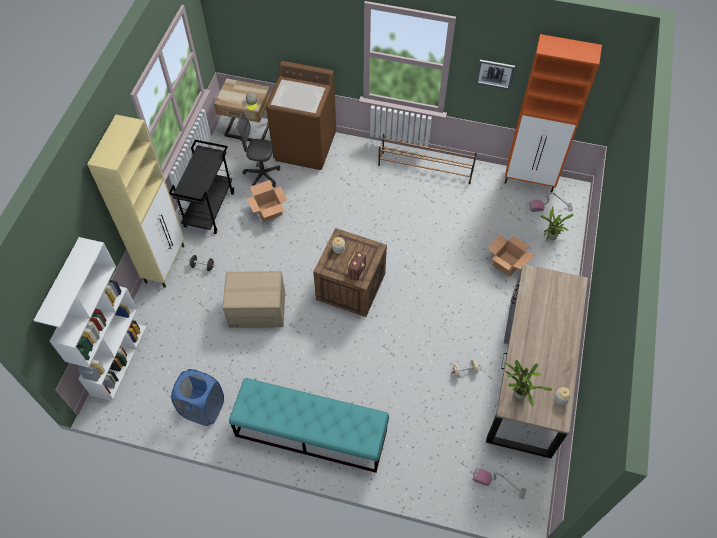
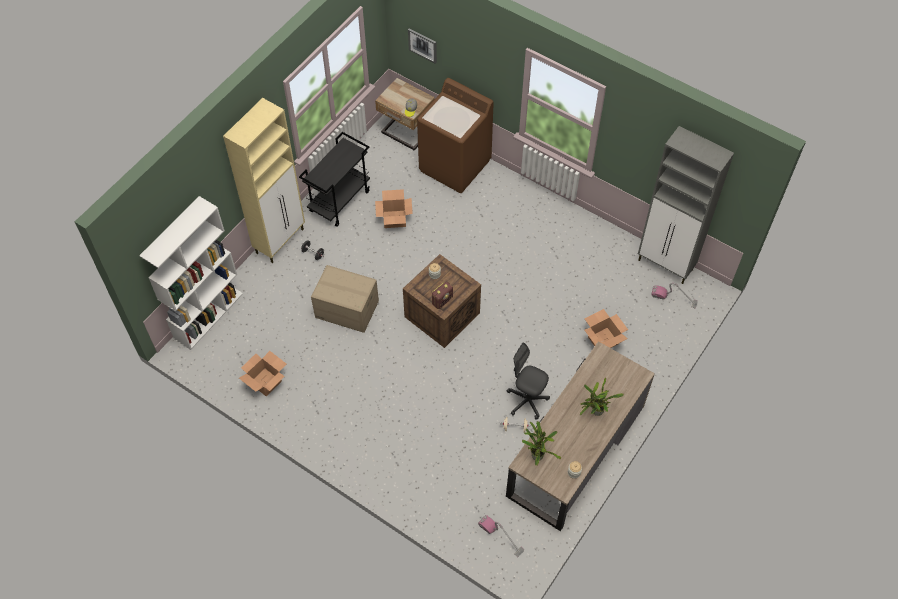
camera: 20 degrees right, 0 degrees up
(203, 408) = (265, 382): blue laundry basket -> cardboard box
(262, 176) = (401, 182): grey office chair -> grey office chair (527, 401)
(310, 433) = (350, 435): turquoise bench -> none
(426, 168) = (565, 221): brown shoe rack -> none
(495, 73) = (639, 149): picture -> picture (423, 45)
(530, 180) = (666, 265): orange cabinet -> grey cabinet
(550, 237) = (659, 328): potted plant -> potted plant (595, 412)

